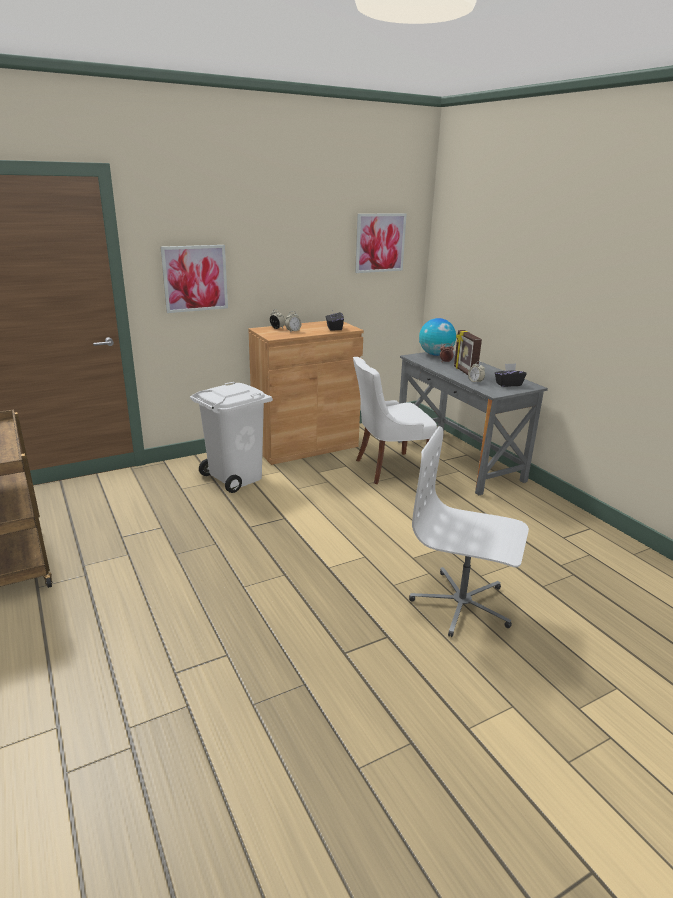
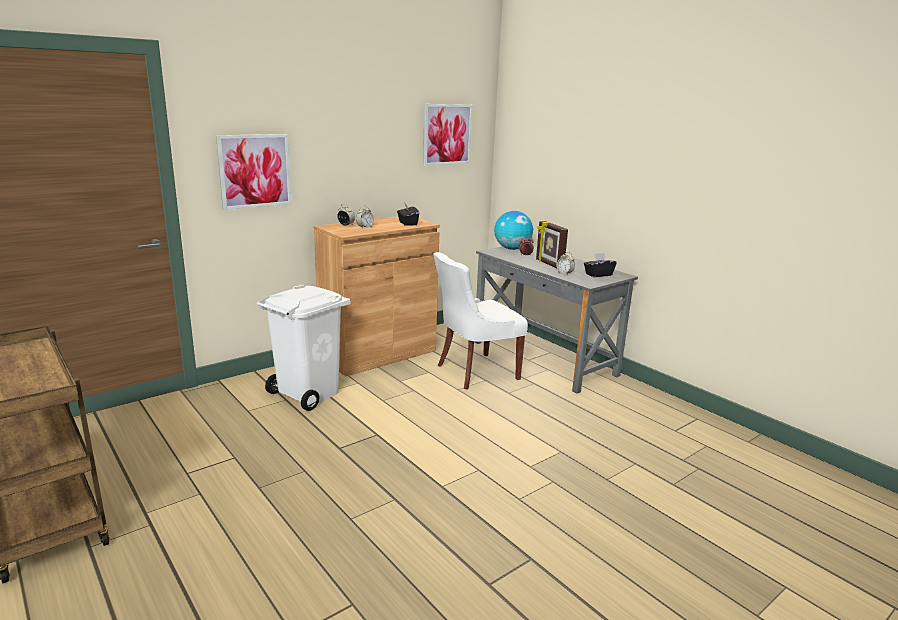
camera: 10 degrees left, 5 degrees down
(461, 604) = (598, 513): white office chair -> none

